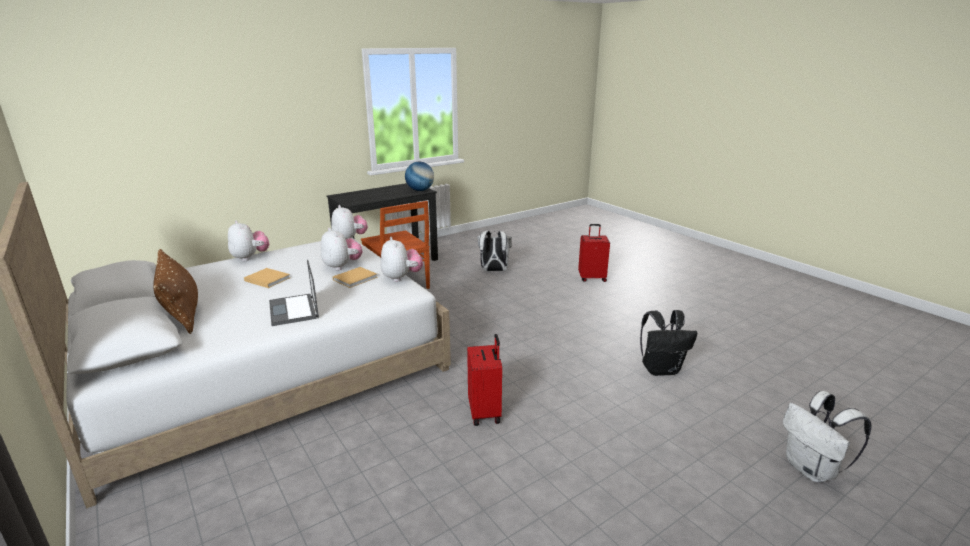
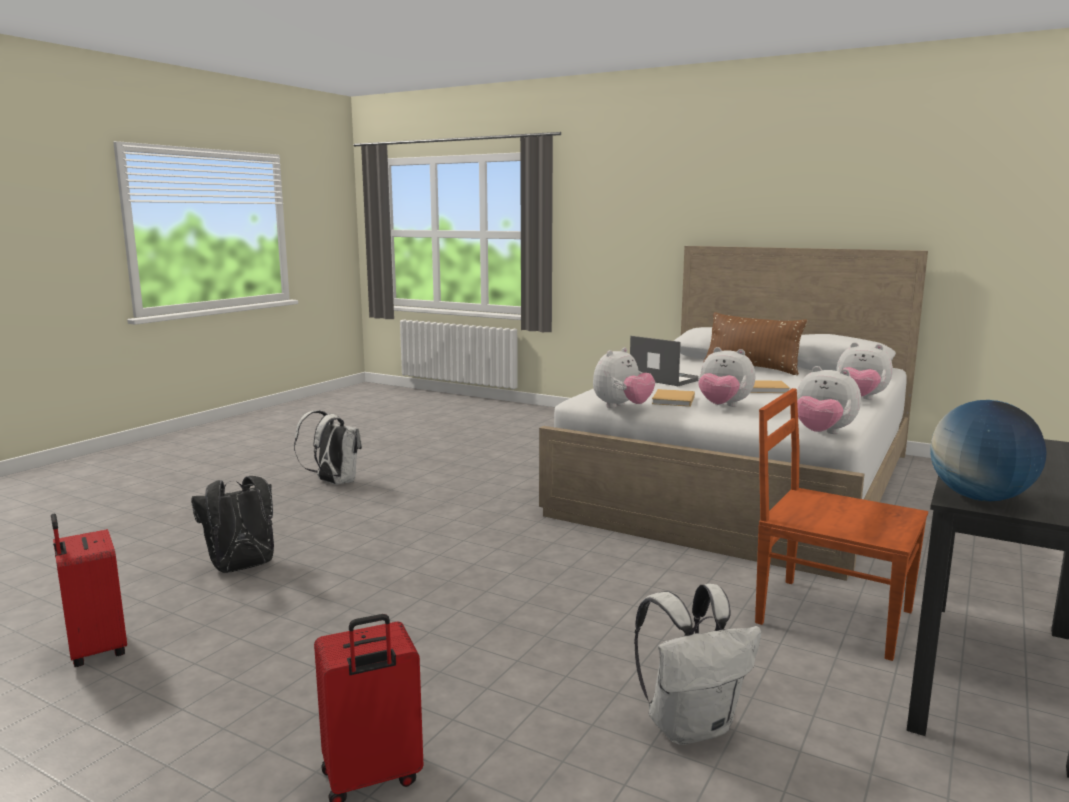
camera: 155 degrees right, 10 degrees down
(401, 278) = (622, 407): plush toy -> plush toy turned 90 degrees counterclockwise
(485, 412) = (465, 495): red suitcase -> red suitcase (95, 650)
(812, 470) = (119, 514): white backpack -> white backpack (333, 482)

